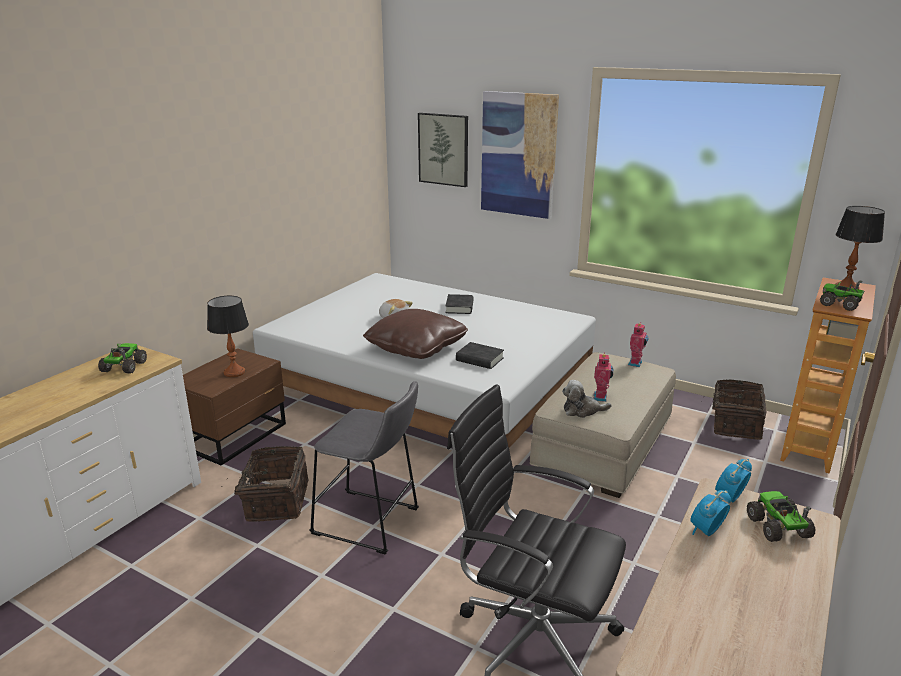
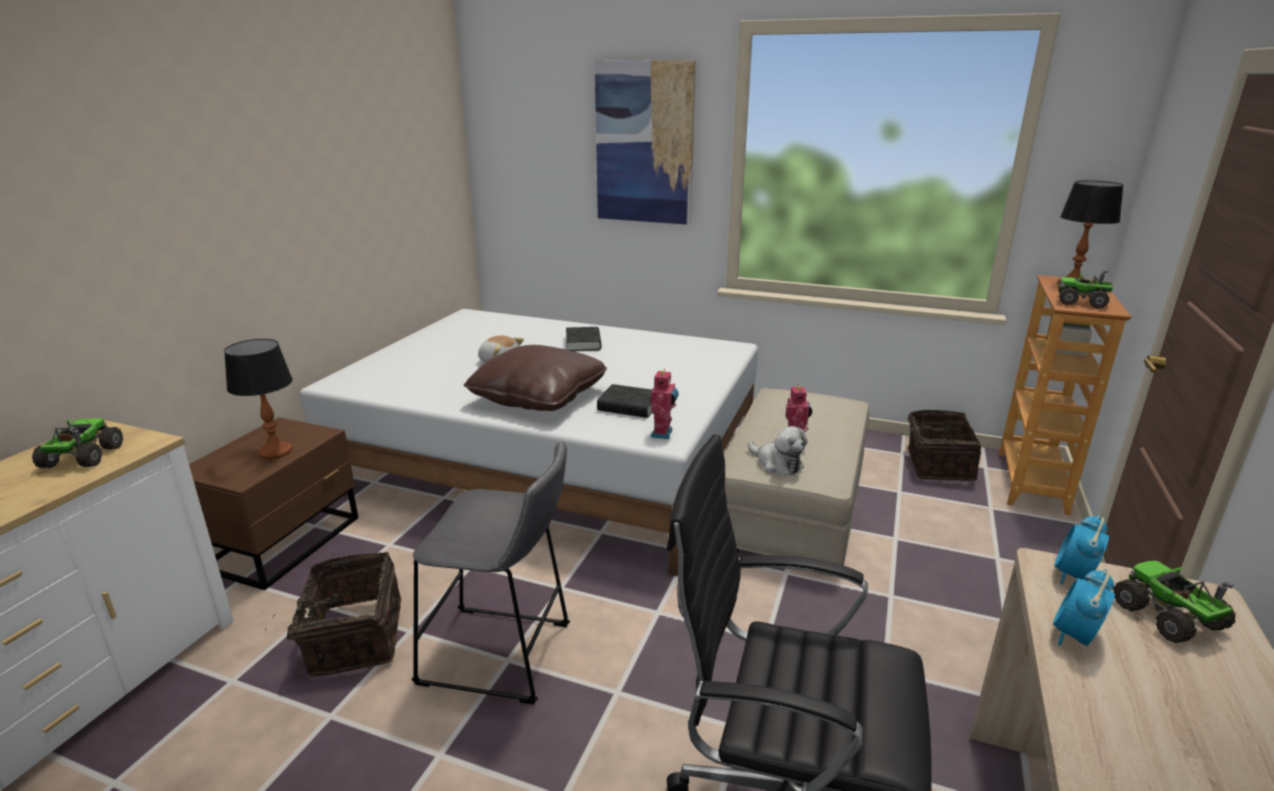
camera: 10 degrees left, 0 degrees up
(443, 149) = (544, 142): picture -> none
(582, 410) = (777, 463): plush toy -> plush toy turned 120 degrees counterclockwise
(636, 363) = (821, 398): toy robot -> toy robot (663, 433)

